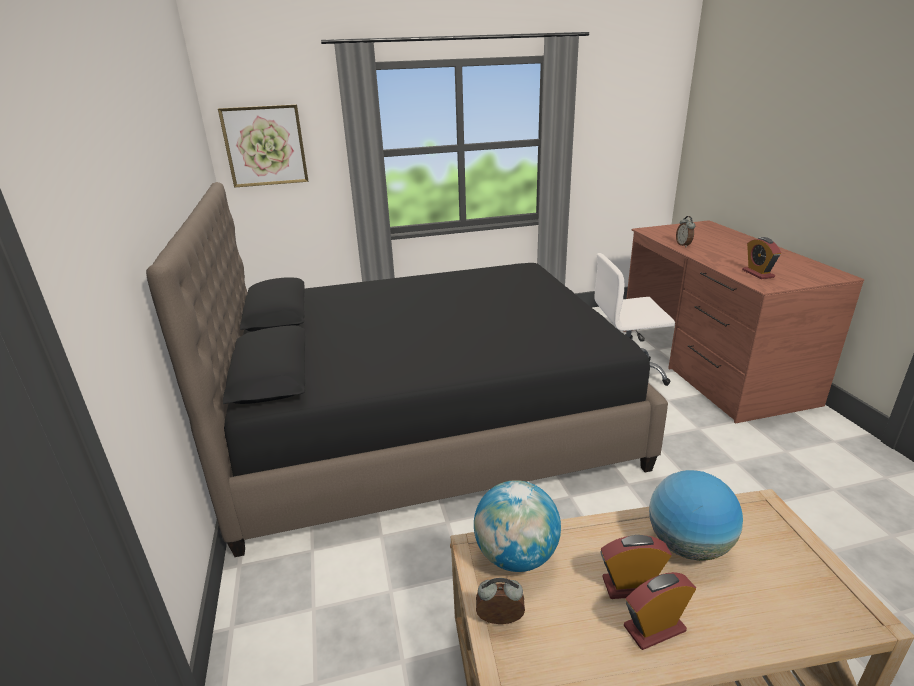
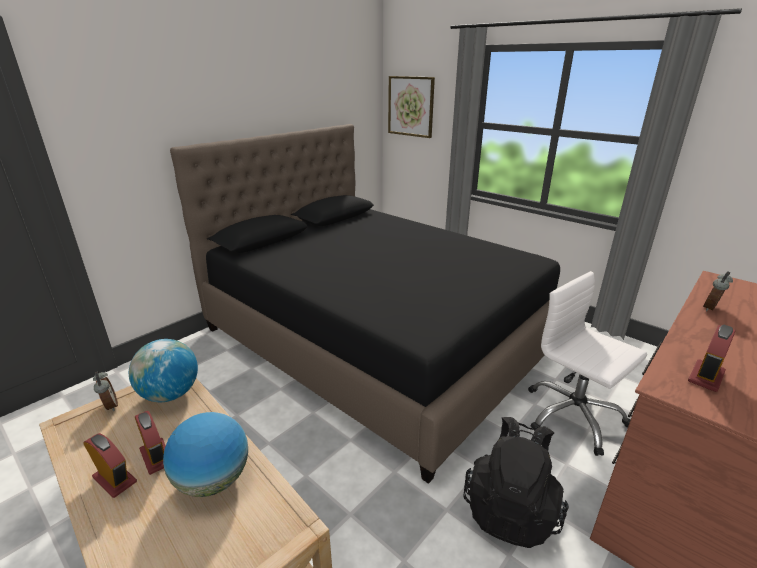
camera: 55 degrees right, 0 degrees up
(696, 442) = (511, 509): none -> black backpack

